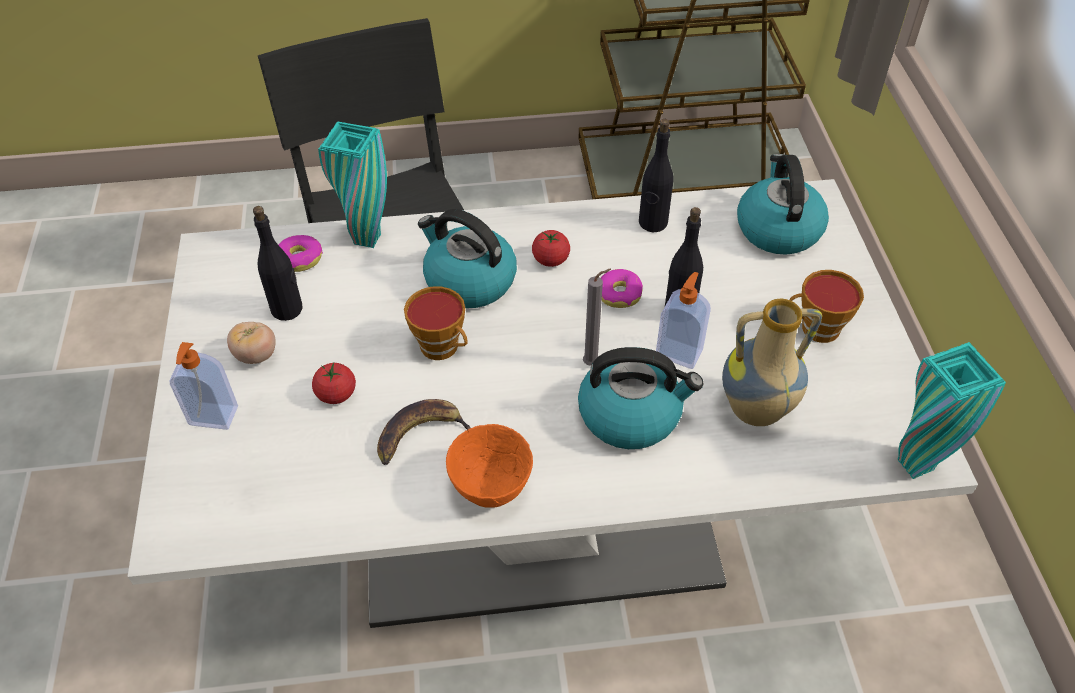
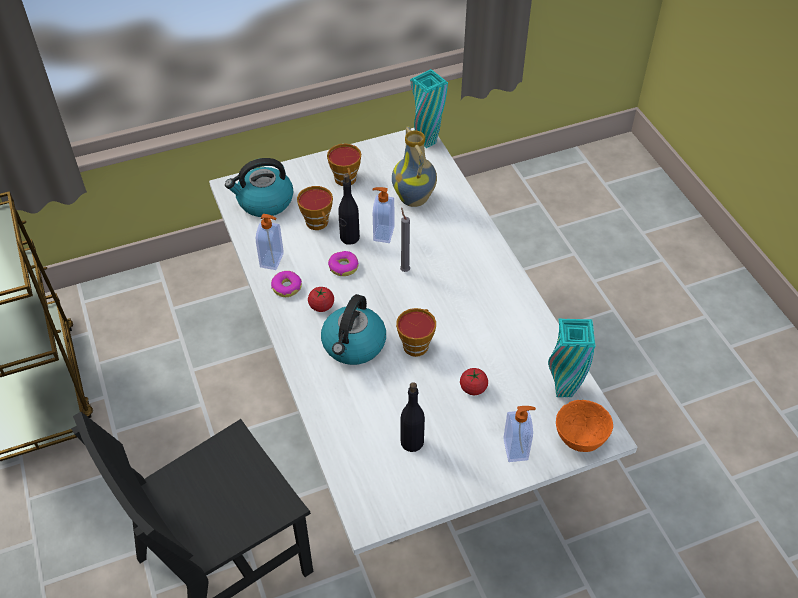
camera: 105 degrees left, 0 degrees up
(256, 355) = (458, 445): tomato -> none
(300, 258) = (359, 452): donut -> donut (286, 287)
(367, 239) = (328, 416): turquoise vase -> turquoise vase (563, 390)
(420, 434) = (486, 337): banana -> none
(489, 488) = (509, 297): orange bowl -> orange bowl (580, 441)
(631, 414) = (435, 247): kettle -> none
(652, 223) = (272, 260): black bottle -> soap dispenser
(718, 280) = (318, 224): none -> cup

